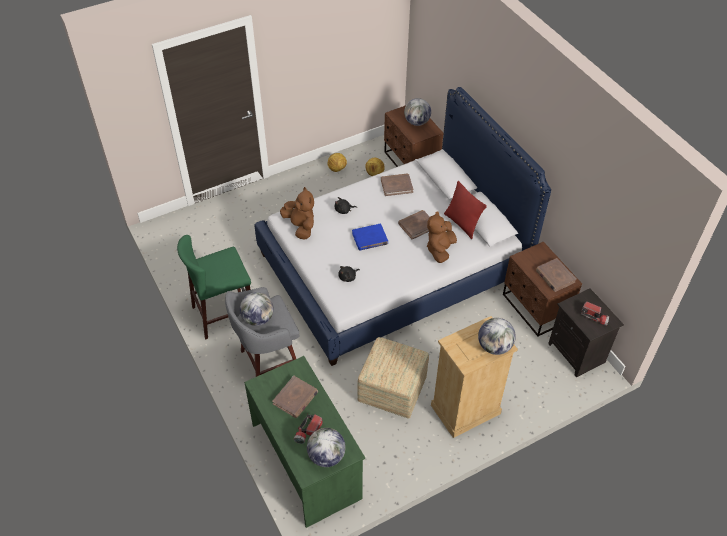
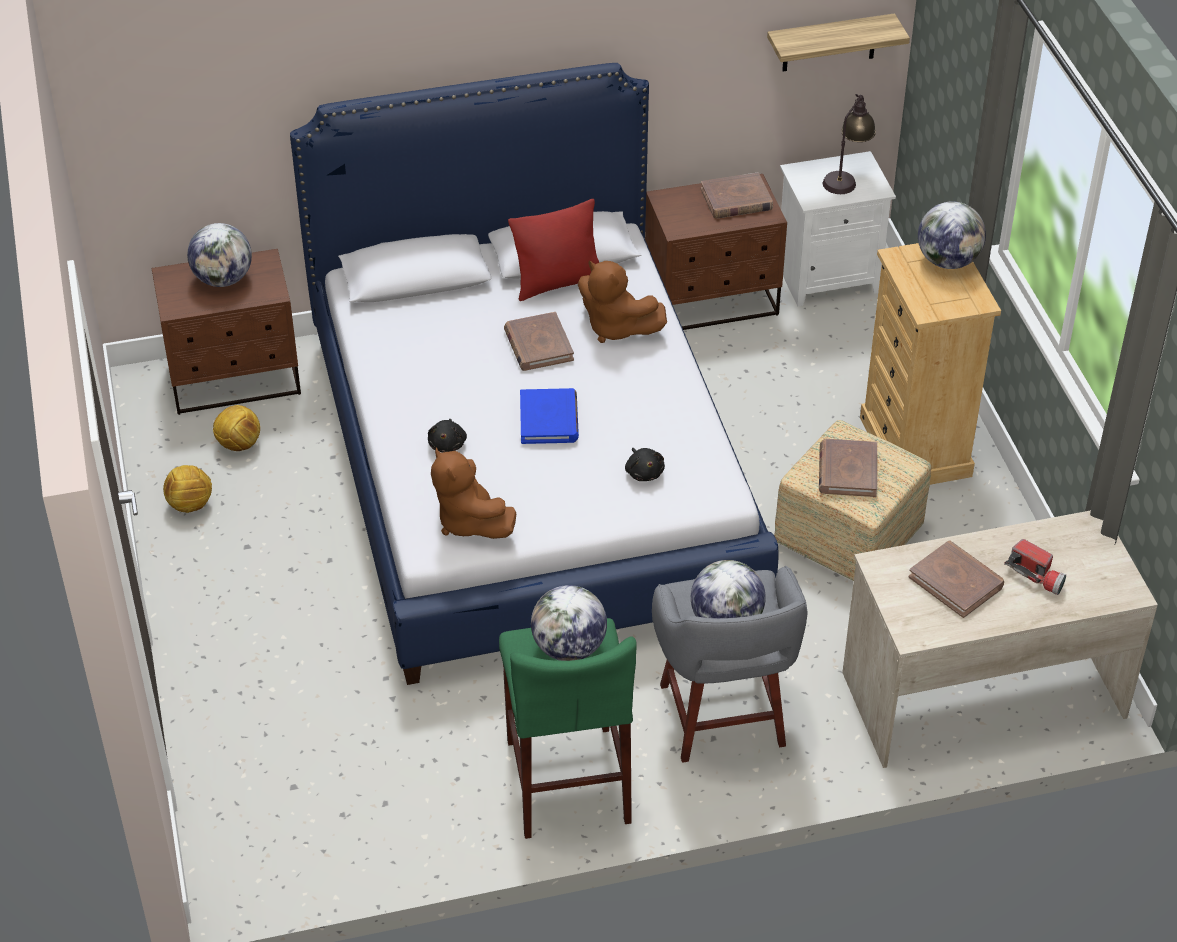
camera: 75 degrees left, 5 degrees down
(300, 226) = (469, 521): brown plush toy -> brown plush toy turned 105 degrees counterclockwise
(307, 460) = (982, 693): green desk -> beige desk
(326, 456) = (1093, 558): globe -> globe (569, 648)
(396, 186) = (408, 351): brown book -> brown book (847, 471)
(577, 353) = (828, 277): black nightstand -> white nightstand
(594, 317) = (846, 177): flashlight -> table lamp
(624, 254) = (829, 43): none -> shelf

